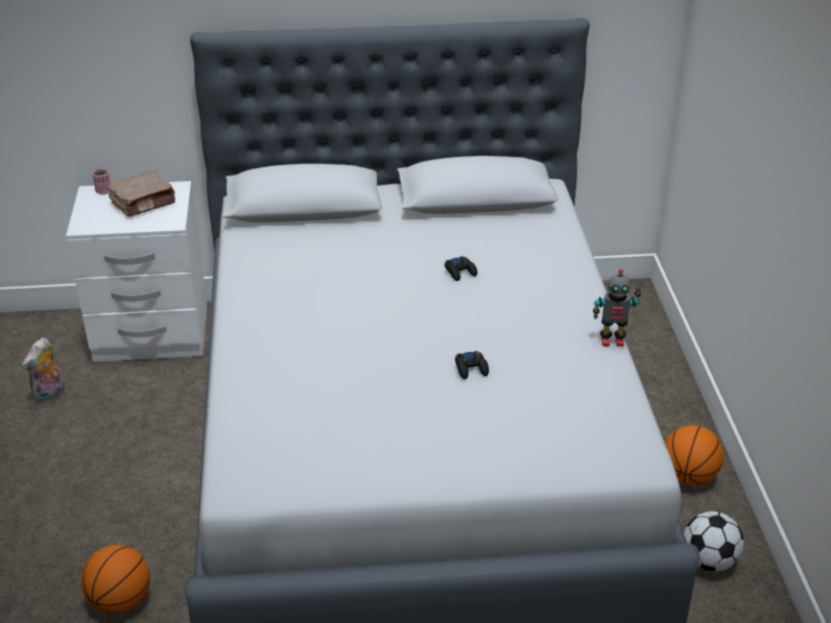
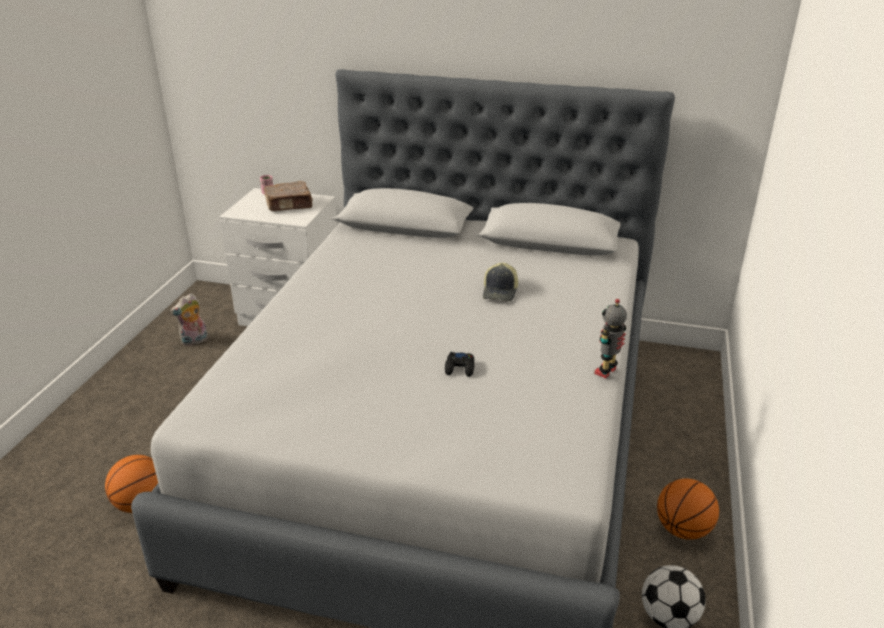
camera: 20 degrees right, 5 degrees down
(460, 272) = (500, 291): black game controller -> cap
(612, 340) = (607, 372): toy robot -> toy robot turned 105 degrees clockwise

